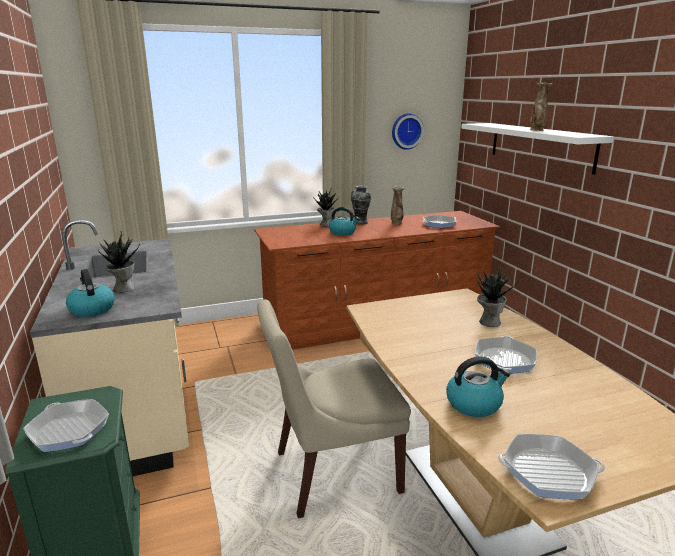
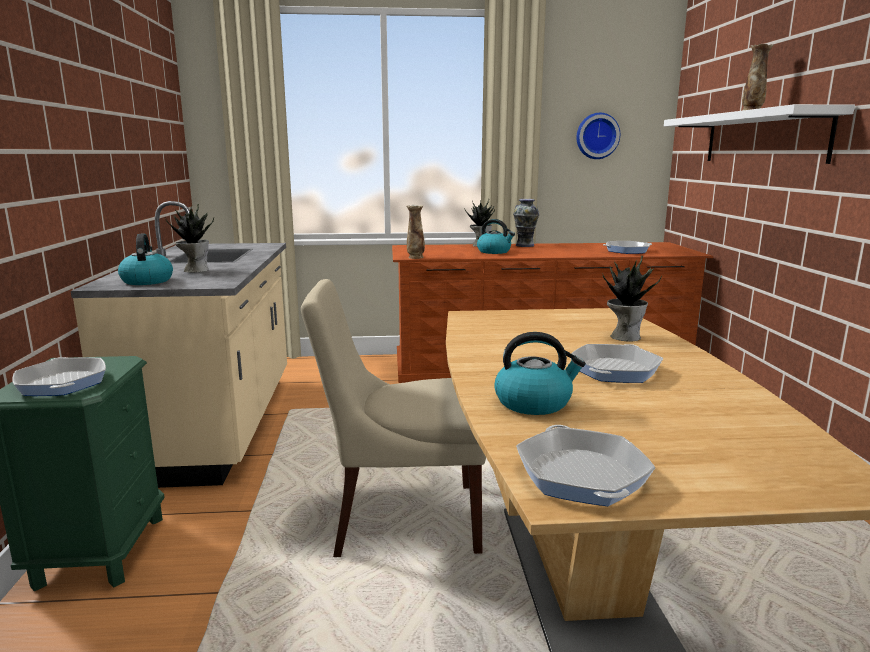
camera: 15 degrees right, 5 degrees down
(396, 223) = (570, 248): vase -> vase (415, 257)
(548, 472) = (581, 475): frying pan -> frying pan turned 120 degrees counterclockwise

